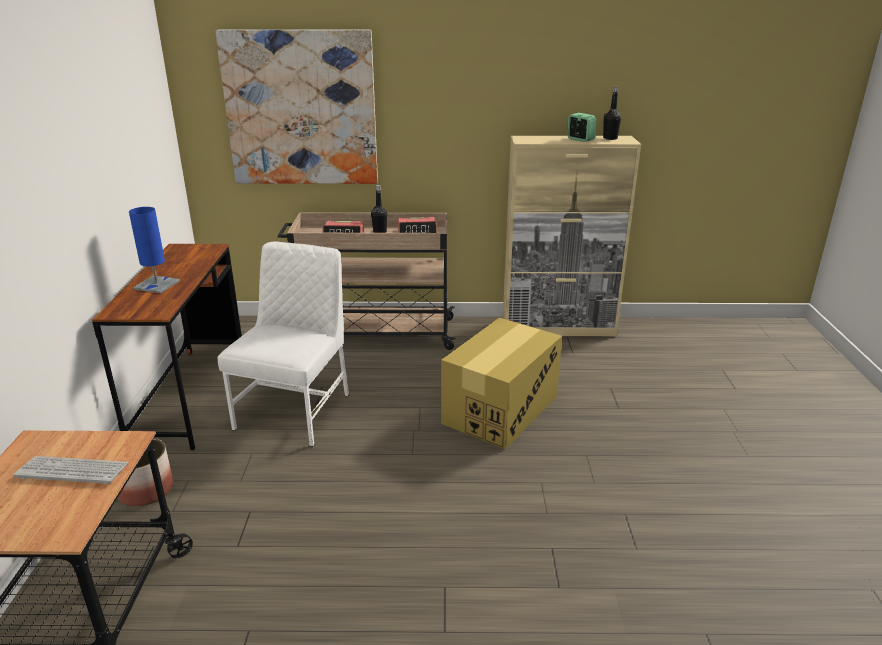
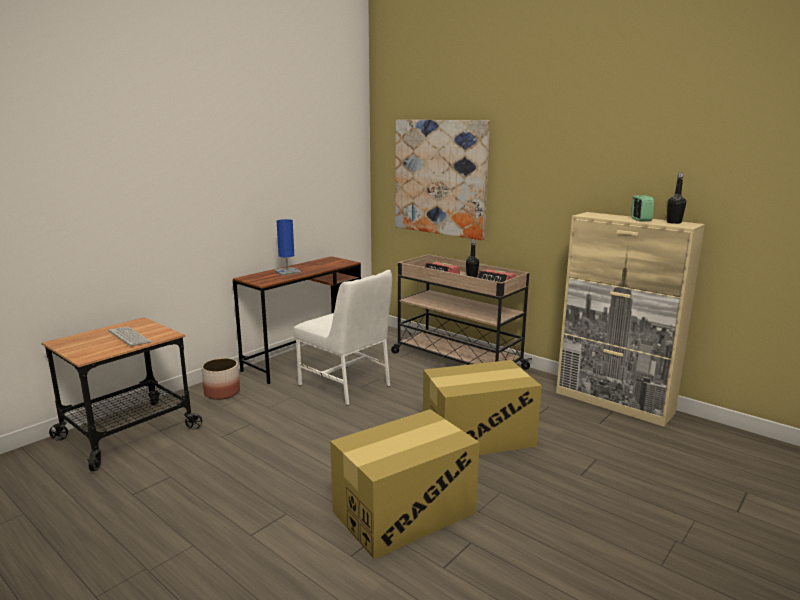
camera: 40 degrees right, 10 degrees down
(296, 411) = (346, 385): white chair -> white chair turned 75 degrees clockwise
(542, 519) = (403, 512): none -> cardboard box

